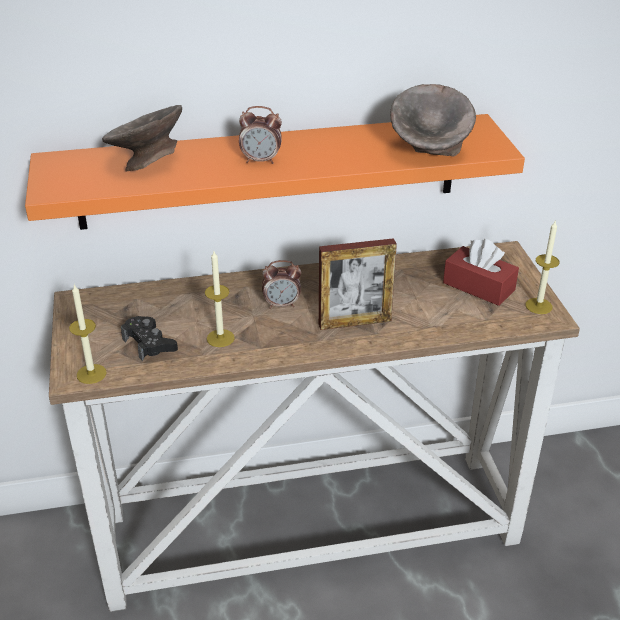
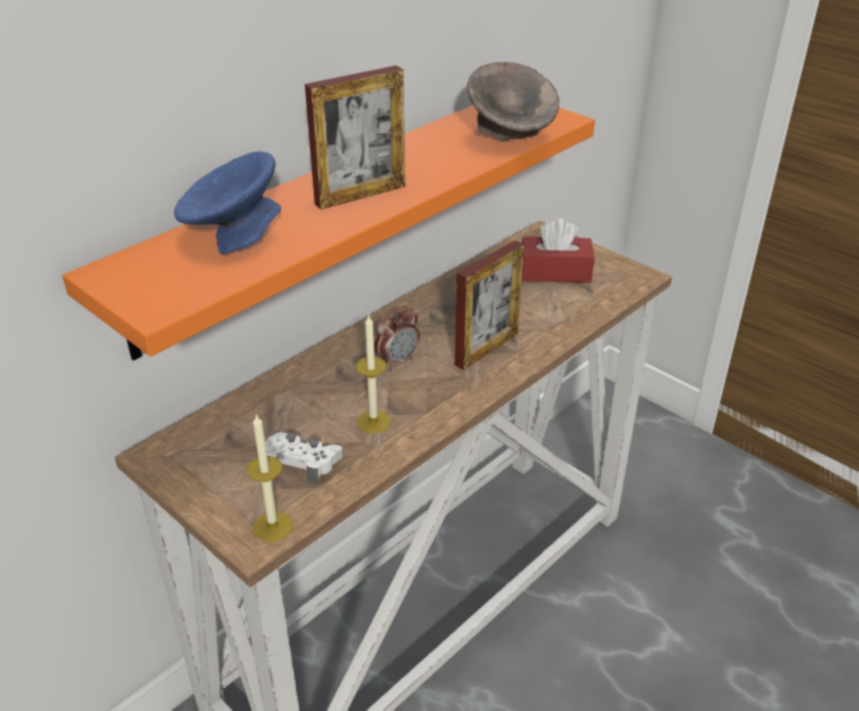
camera: 35 degrees left, 0 degrees up
(146, 162) = (233, 237): grey bowl -> blue bowl
(149, 343) = (302, 462): black game controller -> white game controller
(261, 160) = (360, 195): alarm clock -> picture frame
(538, 306) = (621, 270): candle -> none

